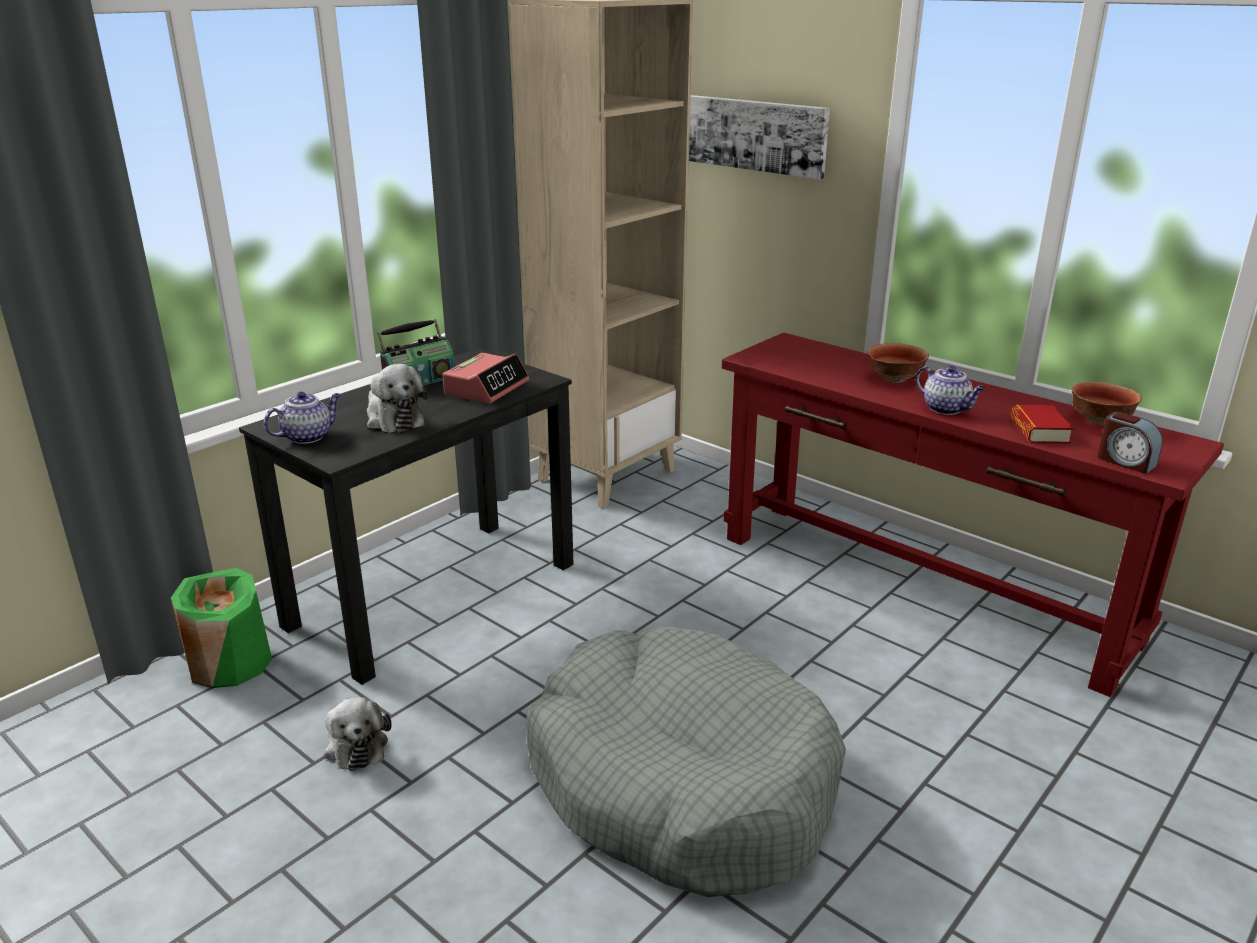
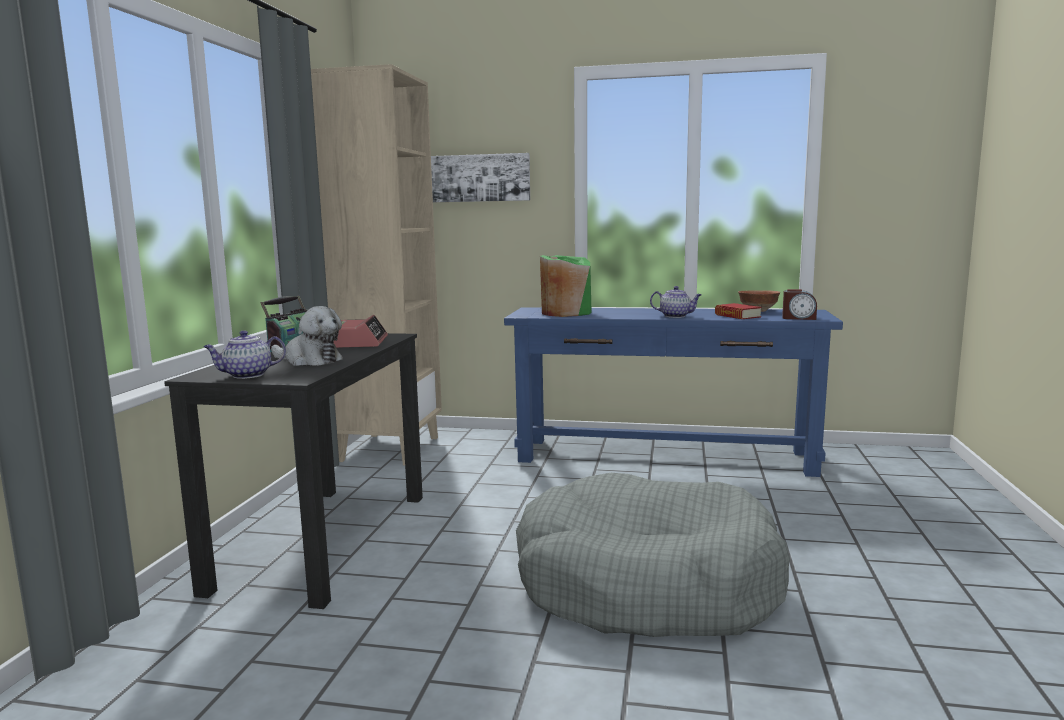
camera: 30 degrees left, 15 degrees down
(230, 663) = (166, 634): green vase -> green vase (565, 313)
(308, 436) = (247, 375): teapot -> teapot turned 135 degrees counterclockwise
(356, 744) = (364, 646): plush toy -> none
(895, 379) = (625, 312): bowl -> none
(919, 587) = (664, 457): red console table -> blue console table

